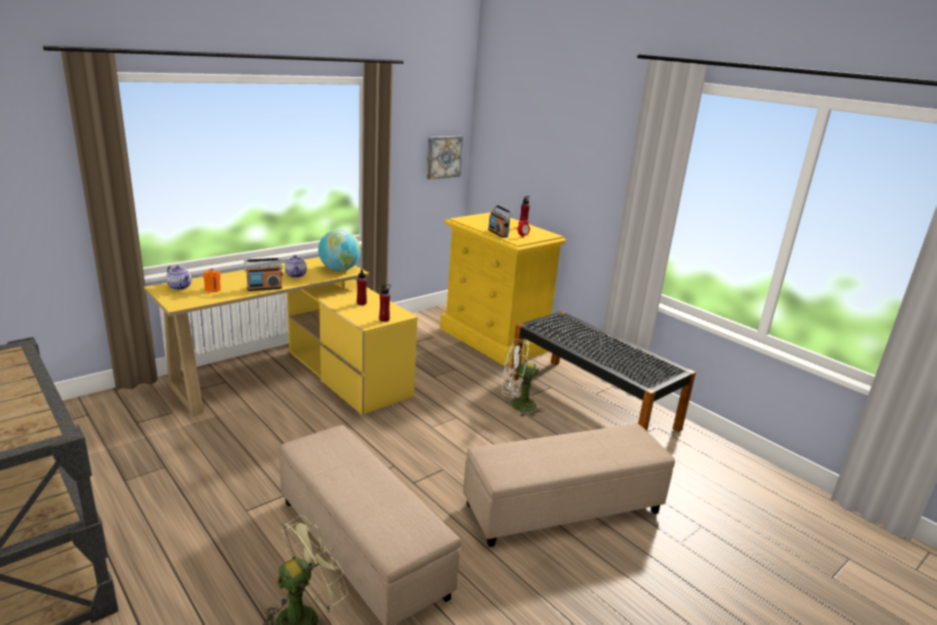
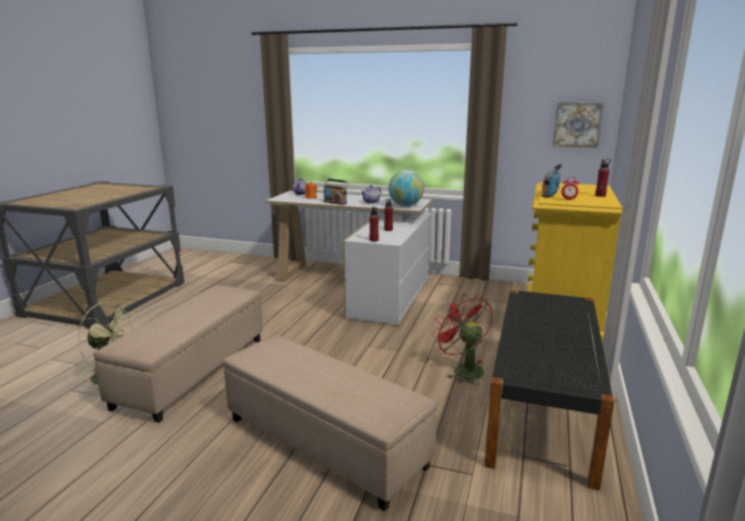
camera: 60 degrees right, 5 degrees down
(296, 379) = (359, 287): yellow desk -> white desk
(517, 405) = (463, 369): white fan -> red fan

